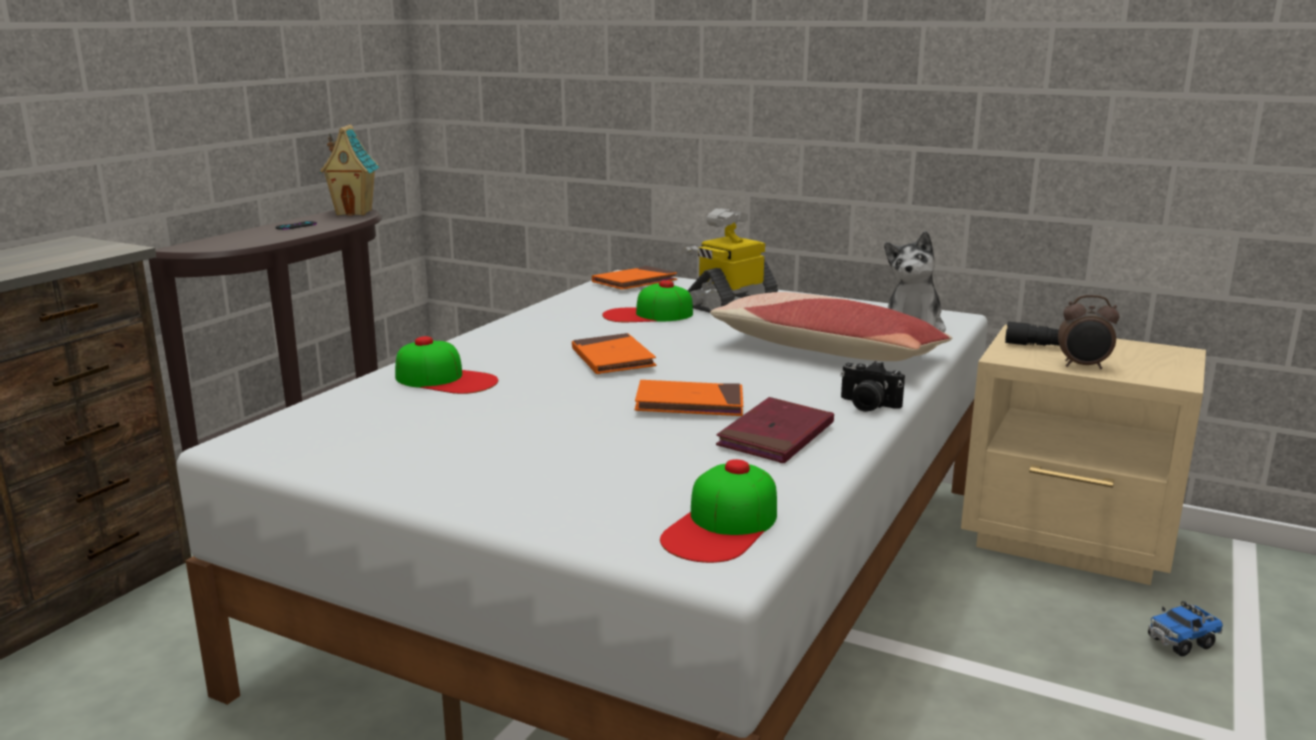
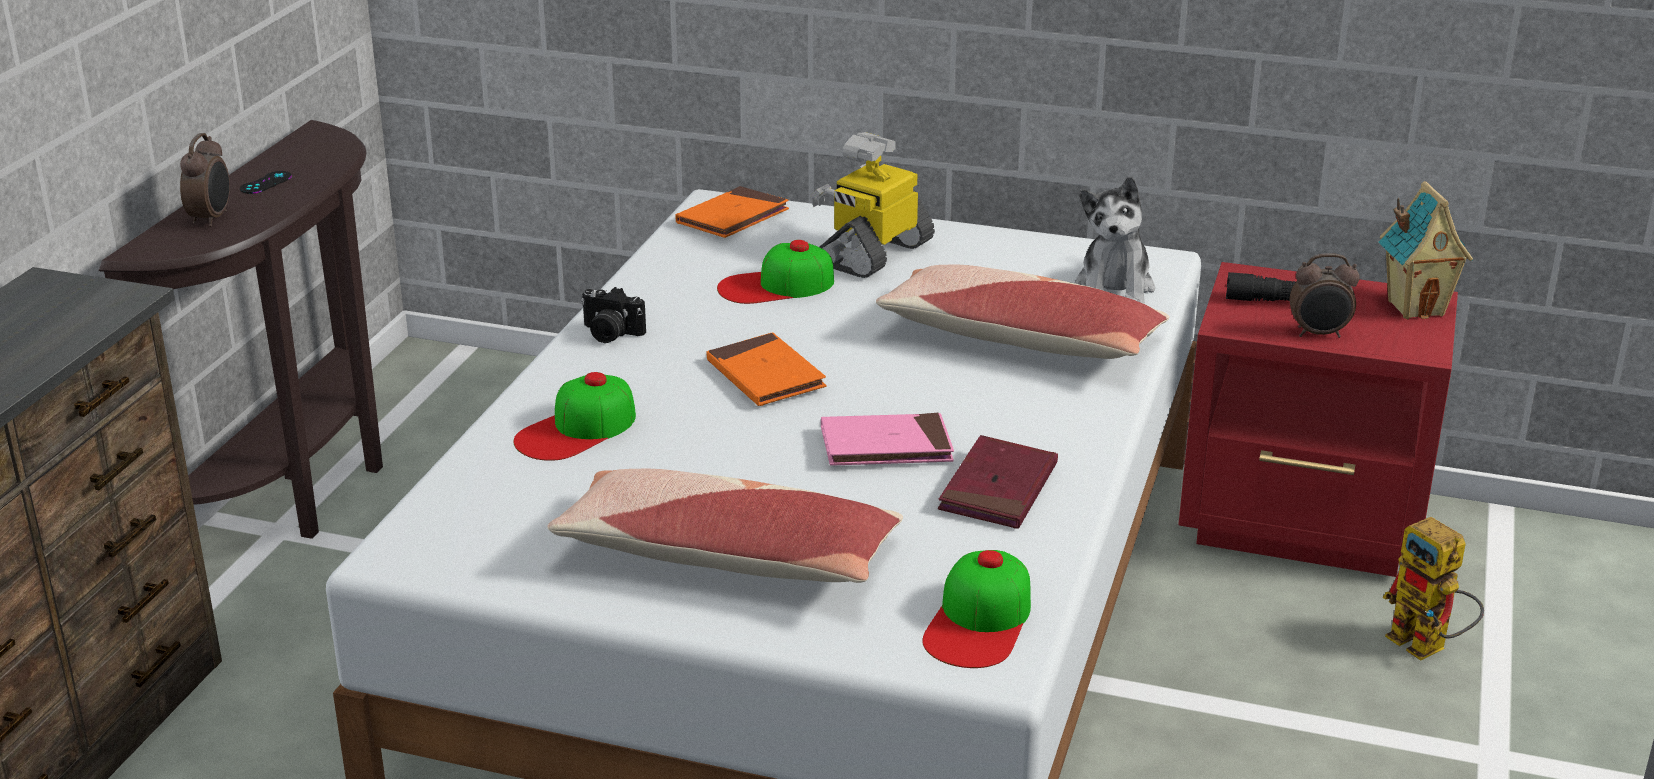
camera: 10 degrees left, 10 degrees up
(242, 237) = (212, 218): none -> alarm clock
(355, 212) = (325, 141): toy house -> toy house (1415, 307)
(446, 379) = (577, 429): cap -> cap turned 120 degrees clockwise
(514, 463) = (726, 557): none -> pillow
(689, 404) = (886, 446): orange book -> pink book
(867, 405) = (1087, 430): camera -> camera (610, 334)
(1070, 541) = (1305, 525): beige nightstand -> red nightstand
(1181, 642) = (1428, 647): toy truck -> toy robot

